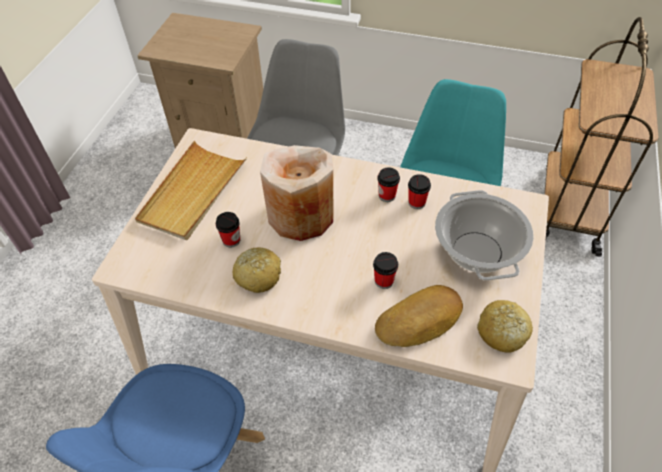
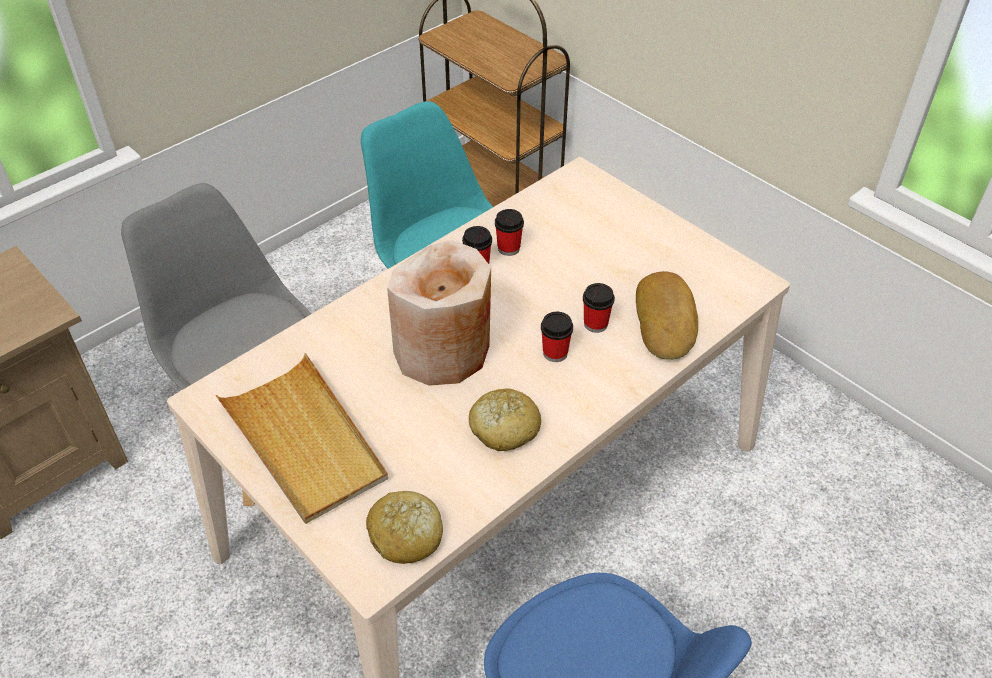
camera: 60 degrees left, 5 degrees down
(231, 240) = (426, 433): cup -> cup (555, 353)
(477, 252) = (612, 238): cooking pot -> none
(502, 331) = (718, 270): bread -> bread (406, 535)

